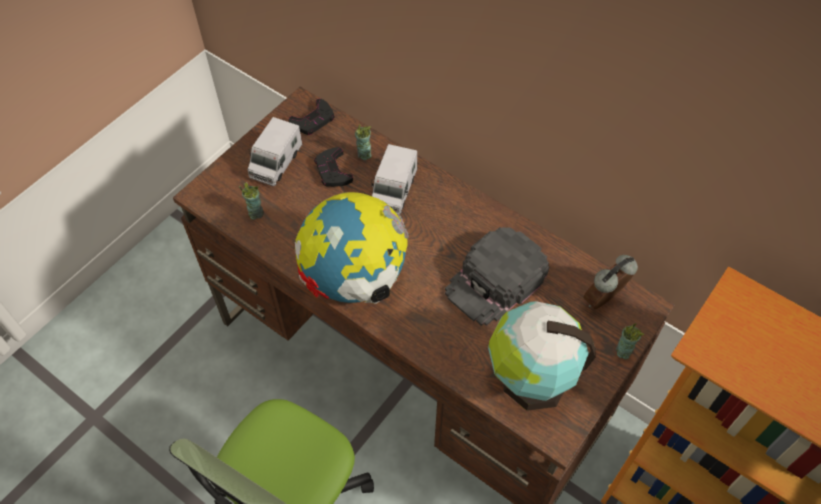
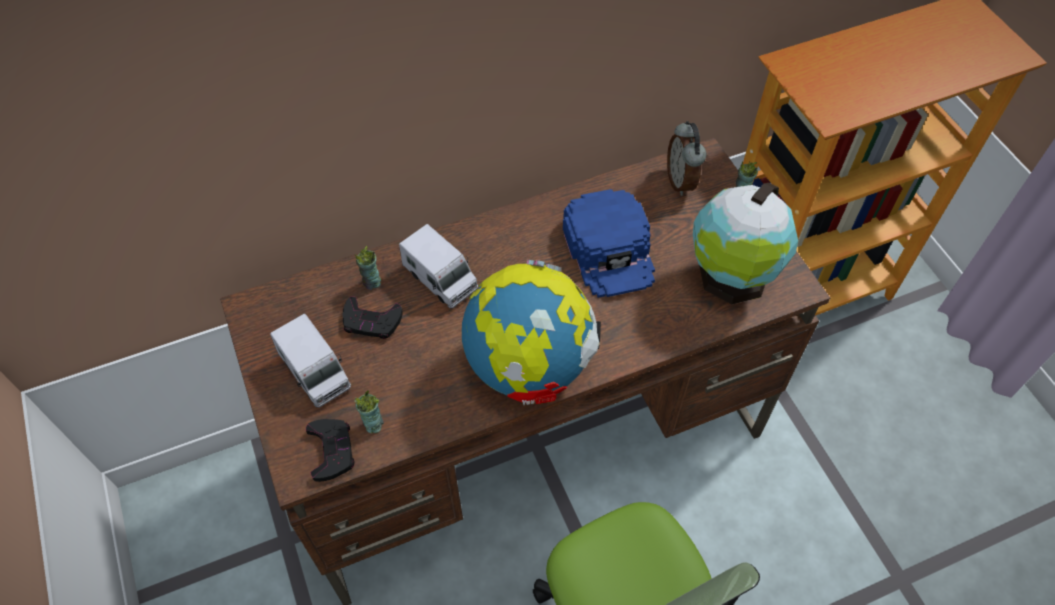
camera: 60 degrees left, 0 degrees up
(313, 120) = (284, 307): black game controller -> black game controller (331, 451)
(496, 281) = (610, 249): black cap -> blue cap

